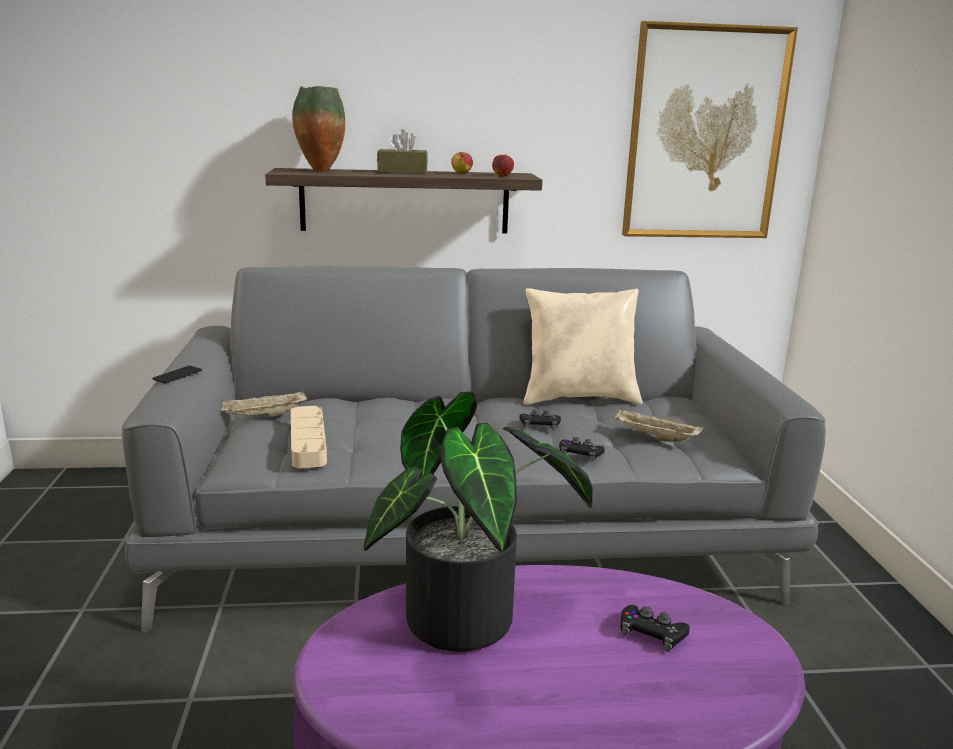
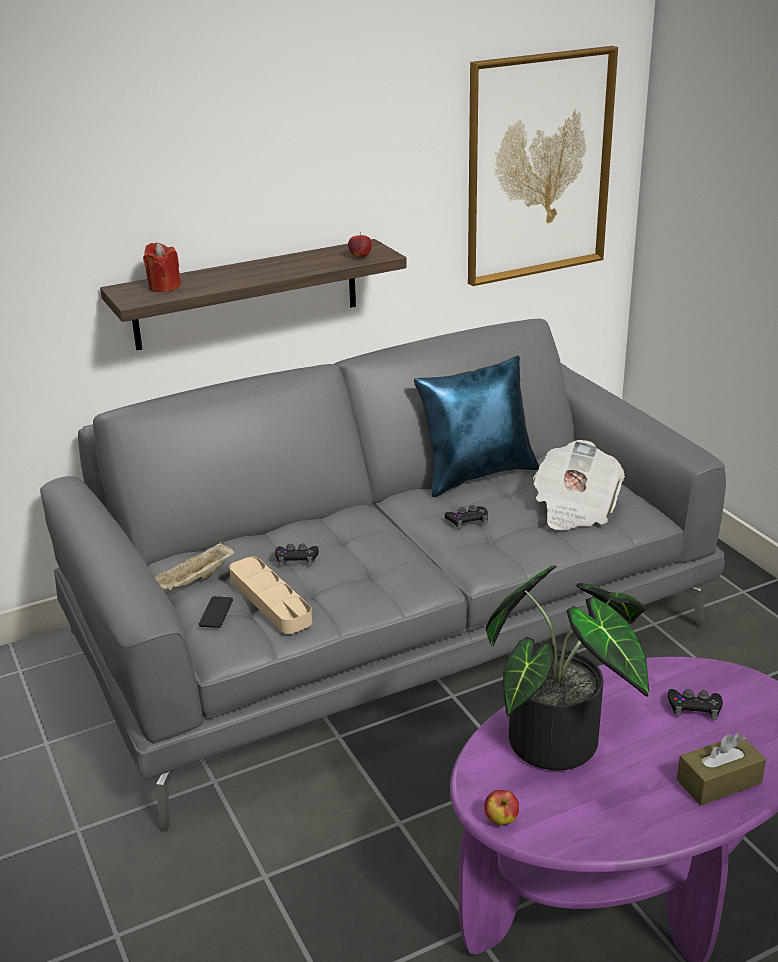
camera: 20 degrees left, 10 degrees up
(177, 375) = (115, 566): phone -> phone (216, 612)
(320, 171) = (164, 287): vase -> red candle
(402, 172) = (251, 269): brown tissue box -> brown tissue box (719, 781)
(461, 173) = (312, 258): apple -> apple (501, 820)
(579, 398) = (477, 475): beige pillow -> blue pillow
(580, 454) = (526, 546): black game controller -> black game controller (297, 559)
(654, 437) = (574, 508): beige tray -> newspaper

